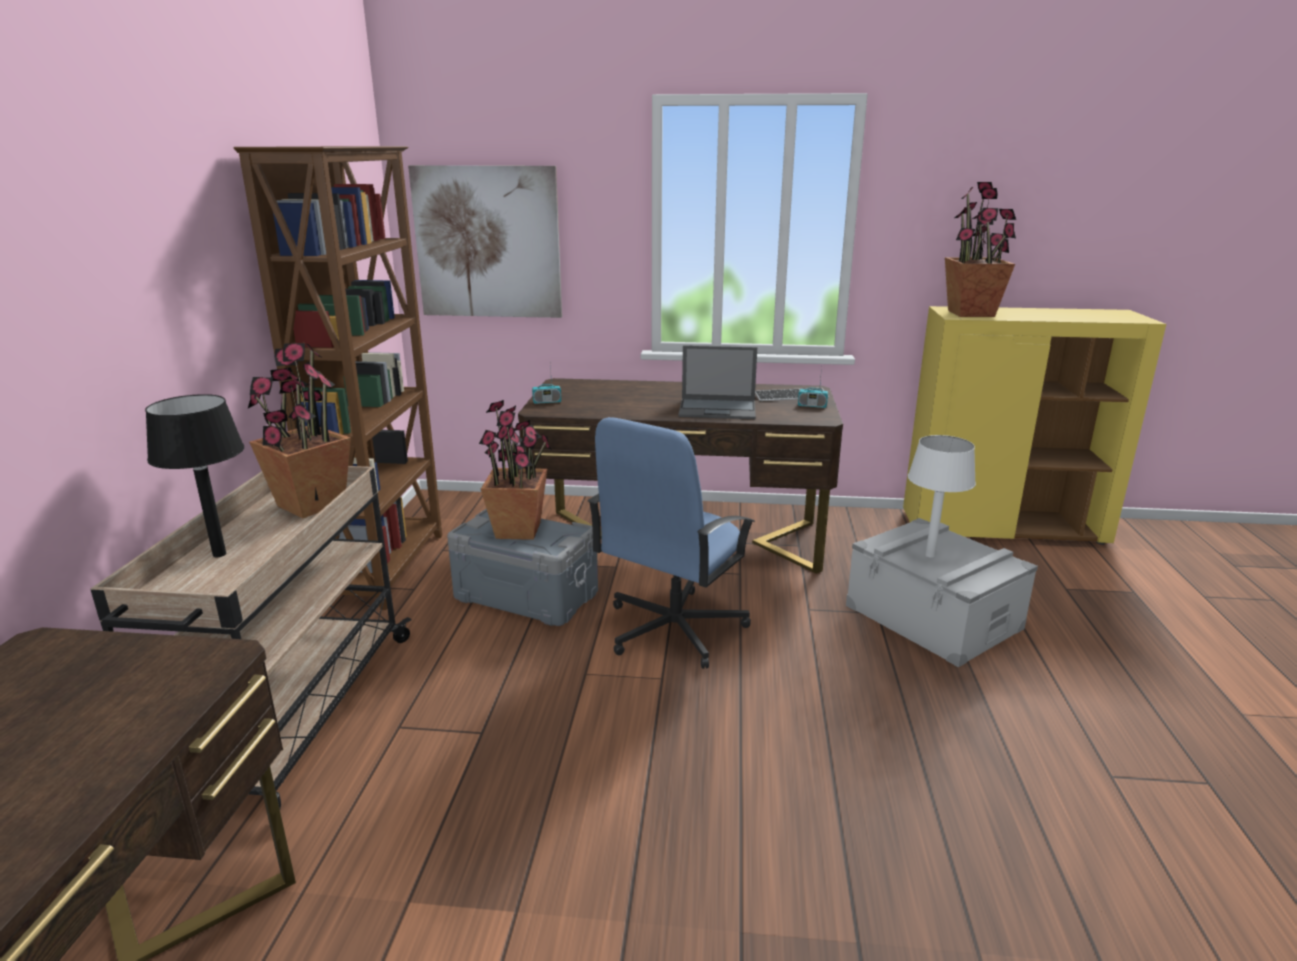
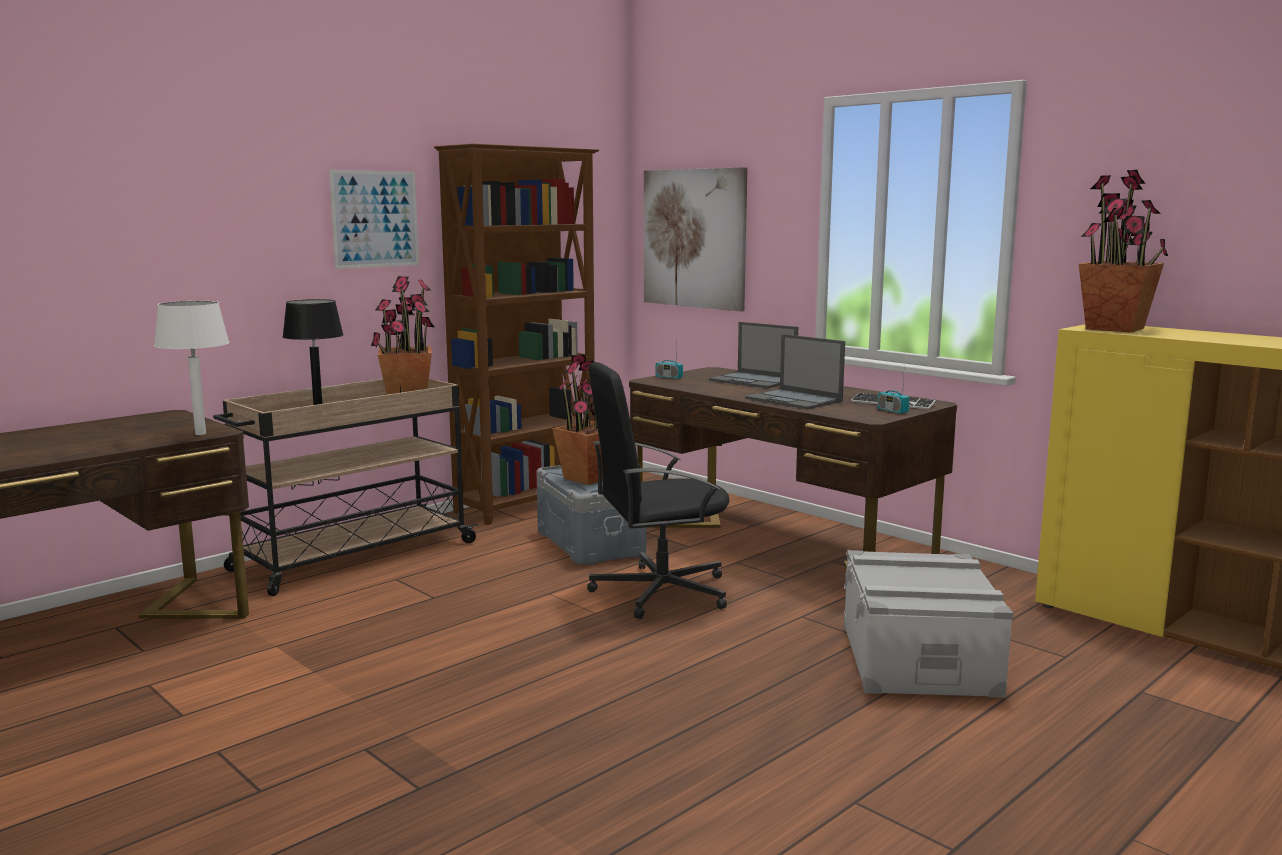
camera: 40 degrees right, 10 degrees down
(190, 260) = (375, 219): none -> picture
(629, 391) = (754, 381): none -> laptop
(672, 629) = (659, 592): blue office chair -> black office chair
(929, 555) = (906, 575): white table lamp -> white table lamp (200, 433)

